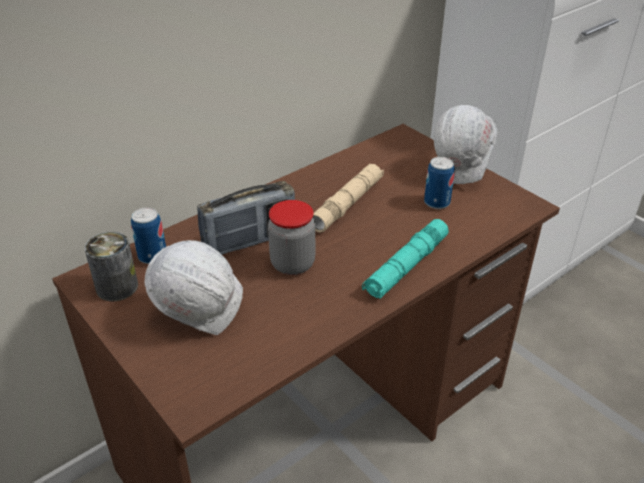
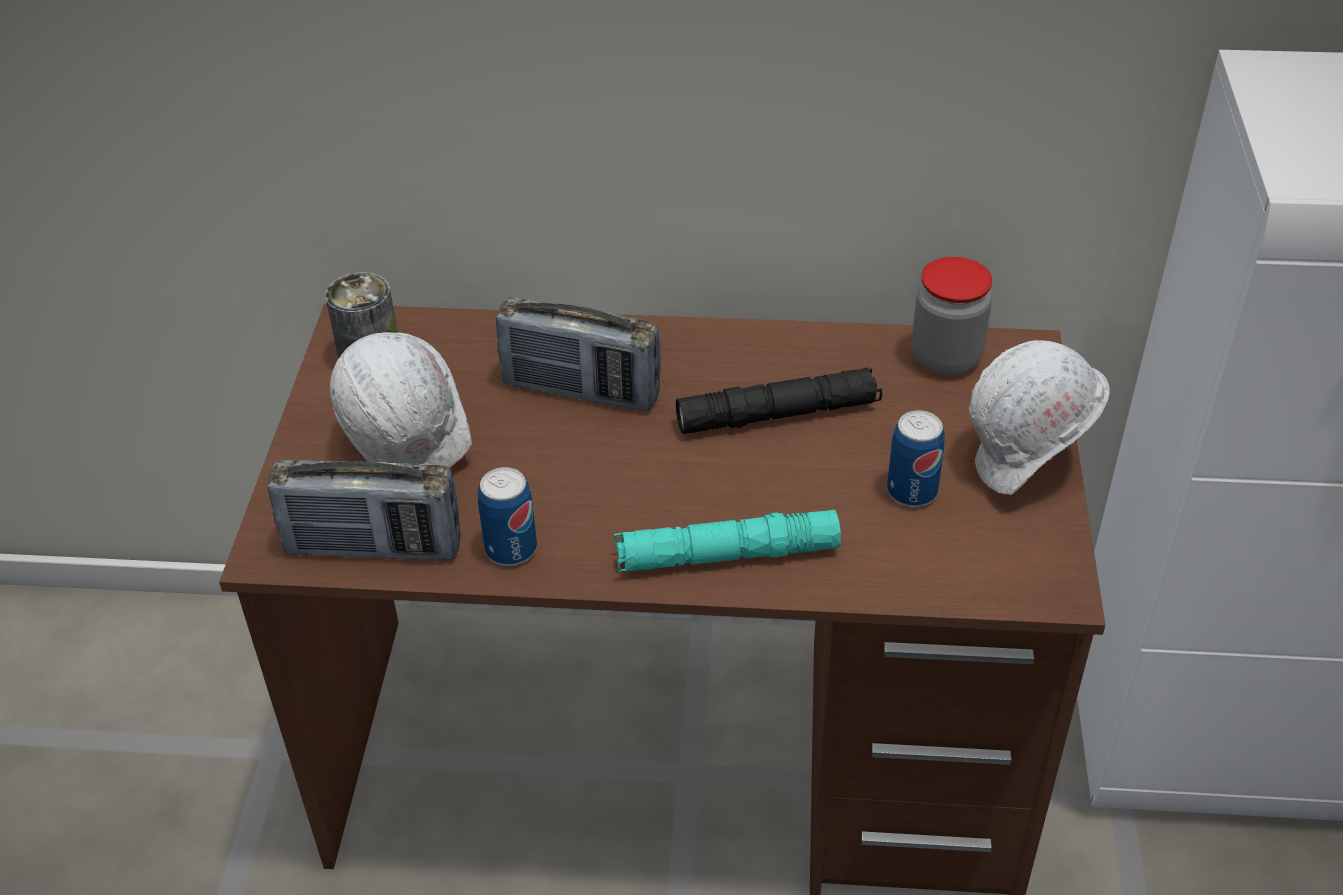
camera: 45 degrees right, 5 degrees up
(152, 256) = (451, 340): can -> can (511, 549)
(246, 367) = (373, 547): none -> radio
(292, 264) = (590, 455): jar -> jar (946, 358)
(347, 204) = (778, 414): beige flashlight -> black flashlight

